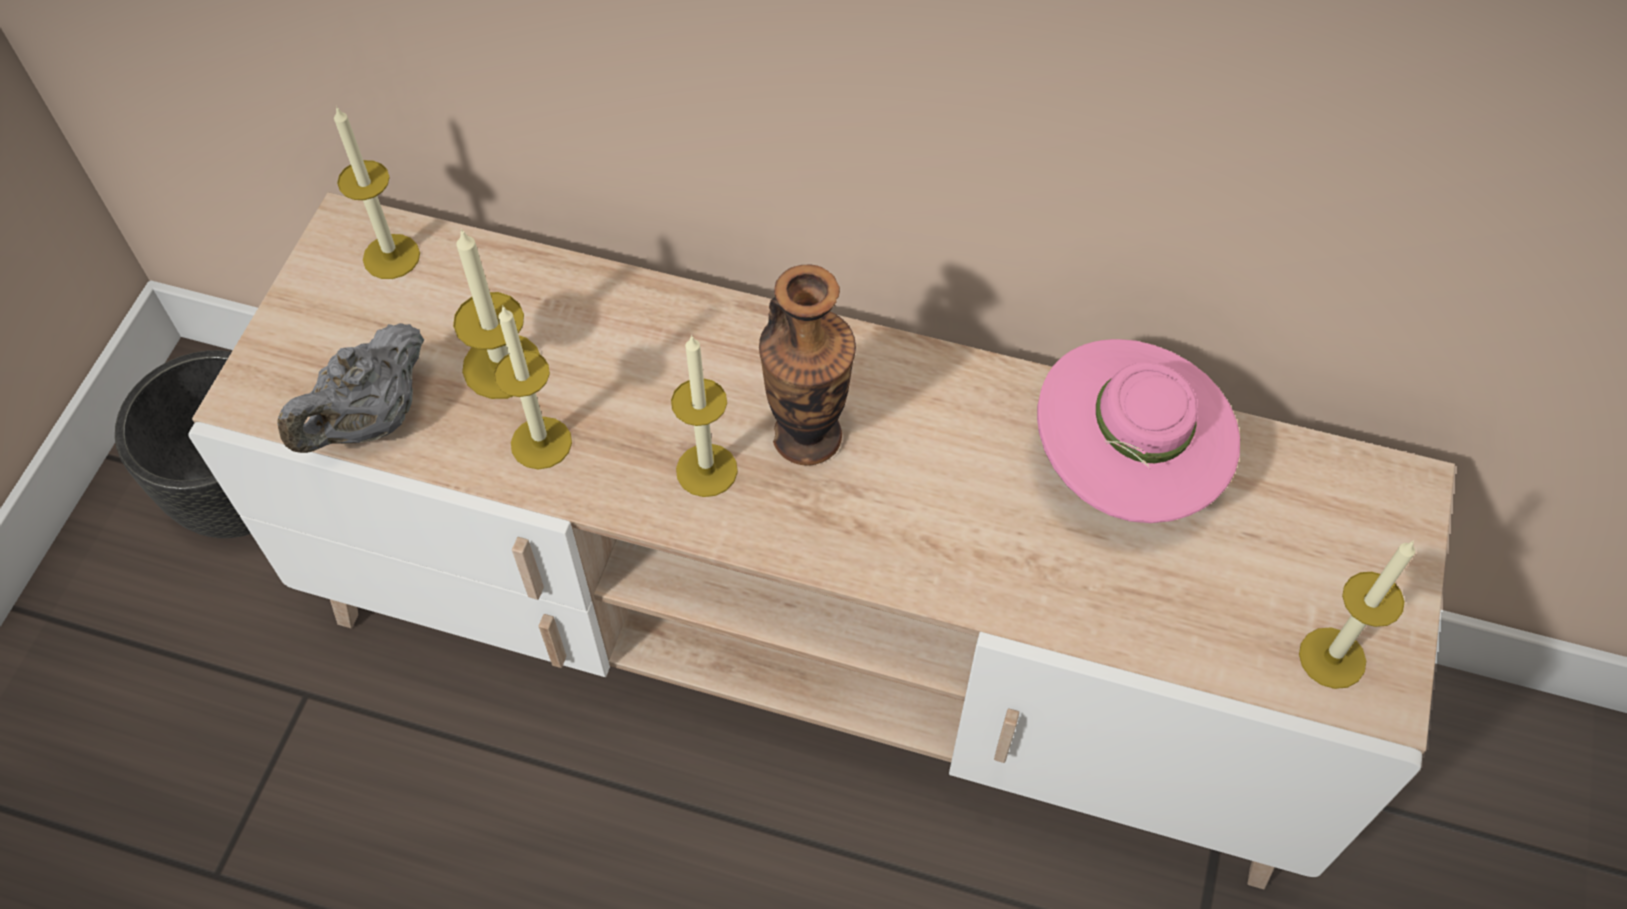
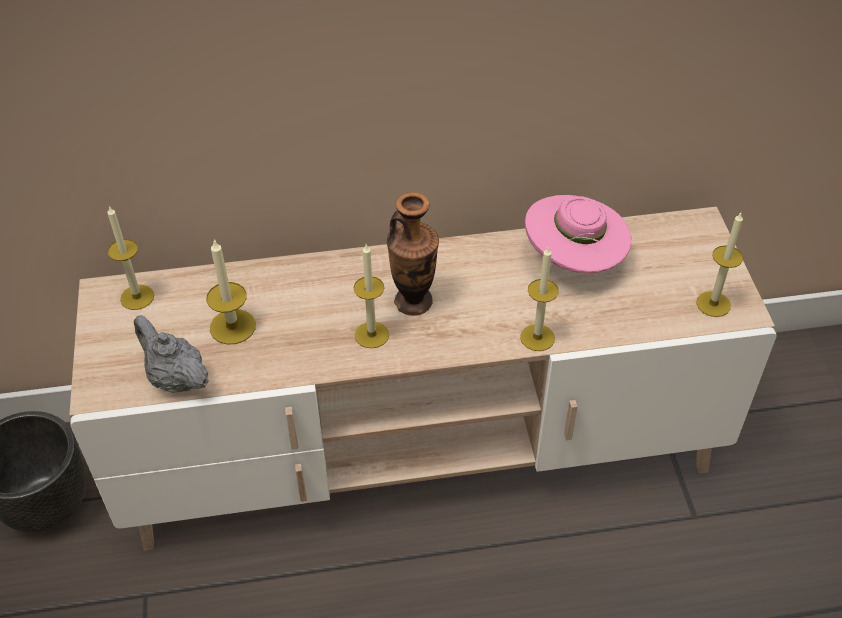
camera: 25 degrees left, 10 degrees down
(370, 421) = (175, 378): grey teapot -> grey teapot turned 120 degrees clockwise
(541, 443) = (276, 354): candle -> candle (537, 337)

